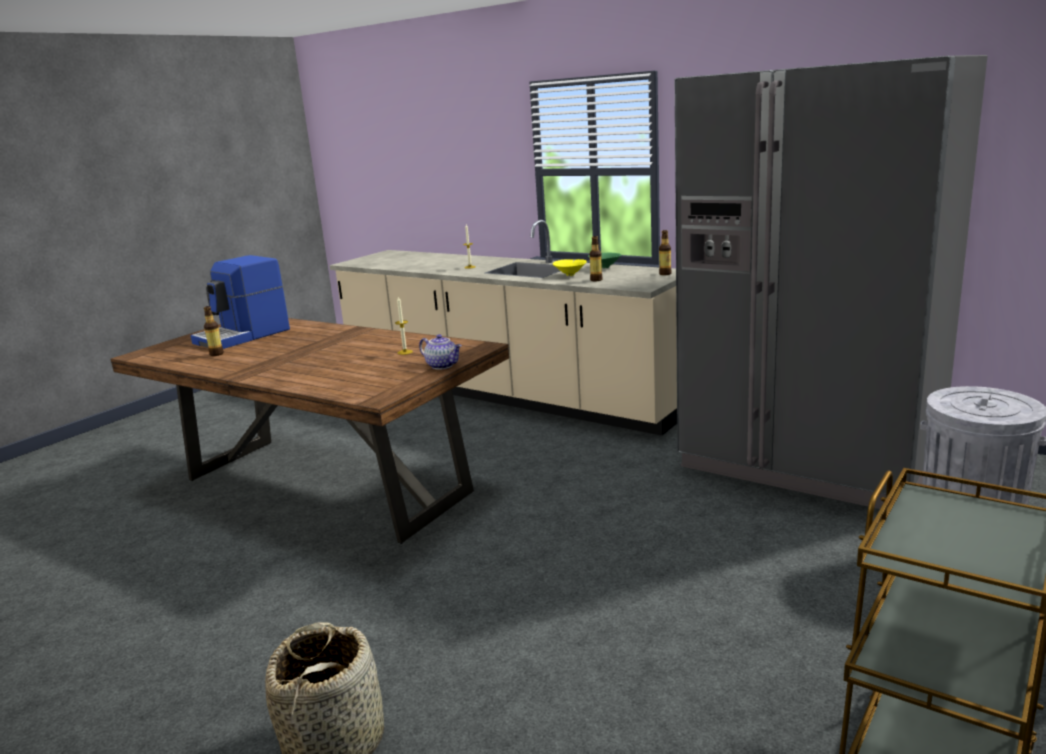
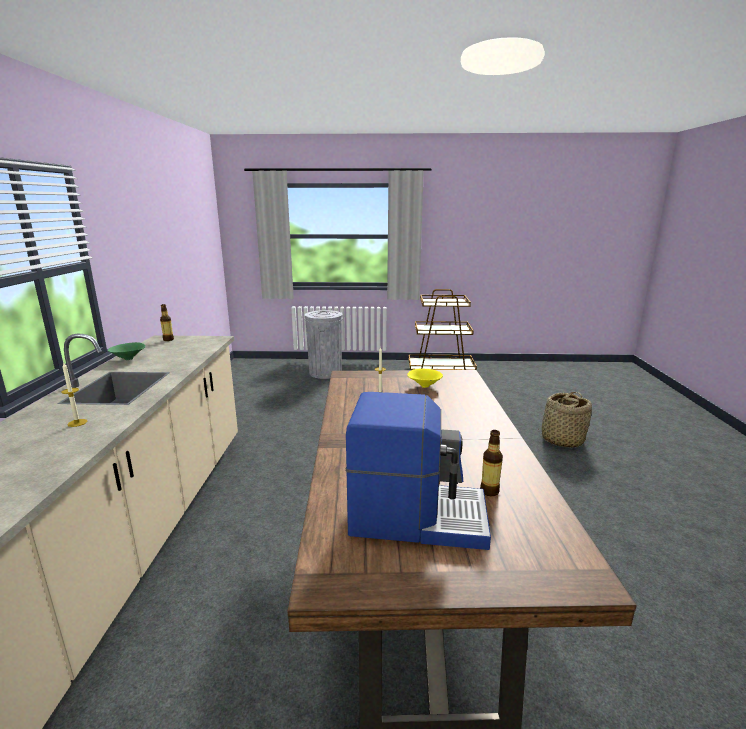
camera: 125 degrees left, 0 degrees up
(443, 365) = (394, 375): teapot -> none
(570, 275) = (160, 364): yellow bowl -> yellow bowl (423, 386)
(596, 280) = (187, 353): bottle -> none
(812, 456) = (245, 401): grey fridge -> none

